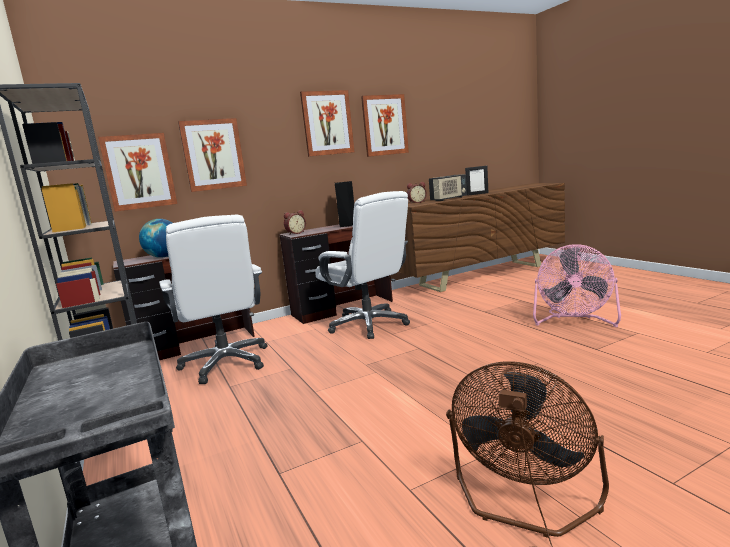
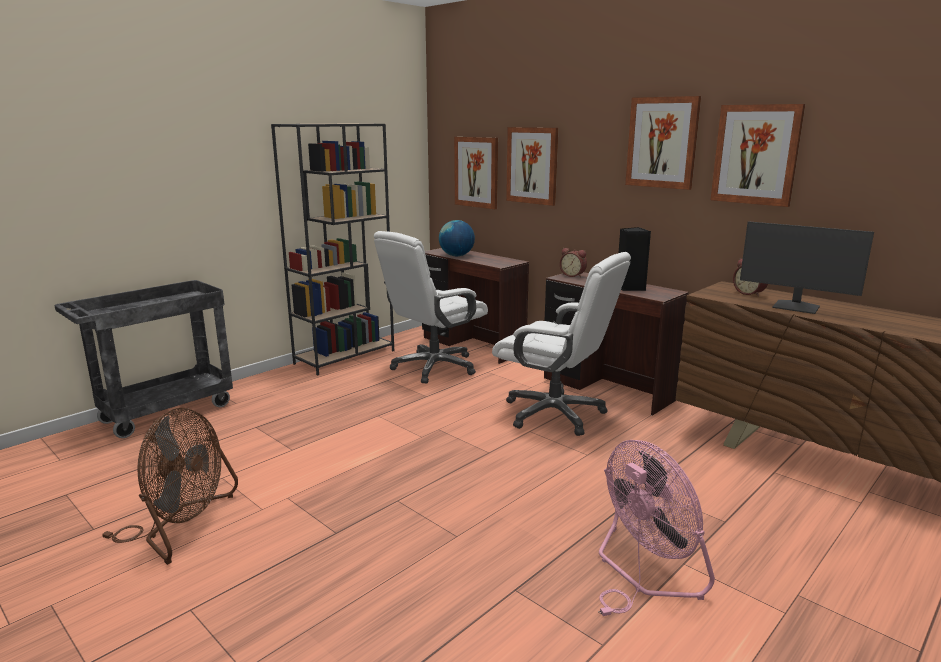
camera: 70 degrees right, 5 degrees up
(369, 324) = (555, 413): white office chair -> white office chair turned 90 degrees counterclockwise
(449, 199) = (796, 307): radio -> monitor
(477, 194) = (882, 321): picture frame -> none
(571, 320) = (638, 572): pink fan -> pink fan turned 150 degrees clockwise

